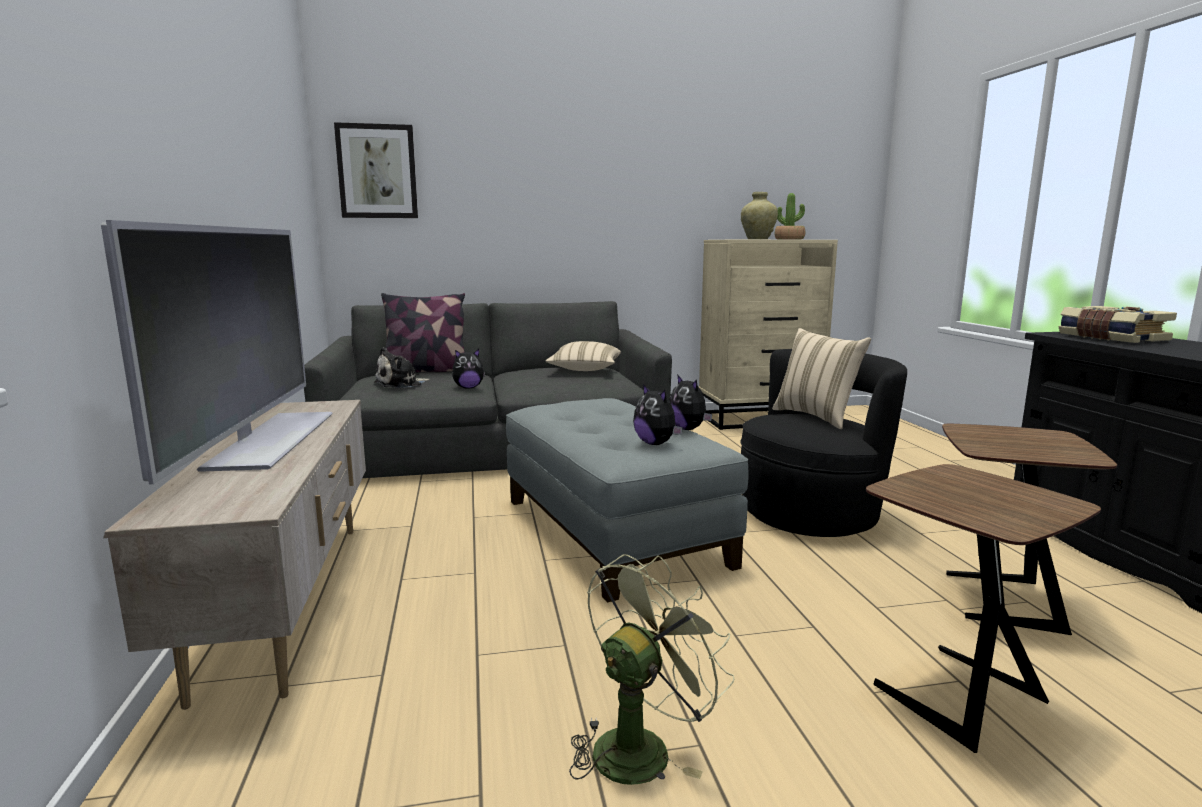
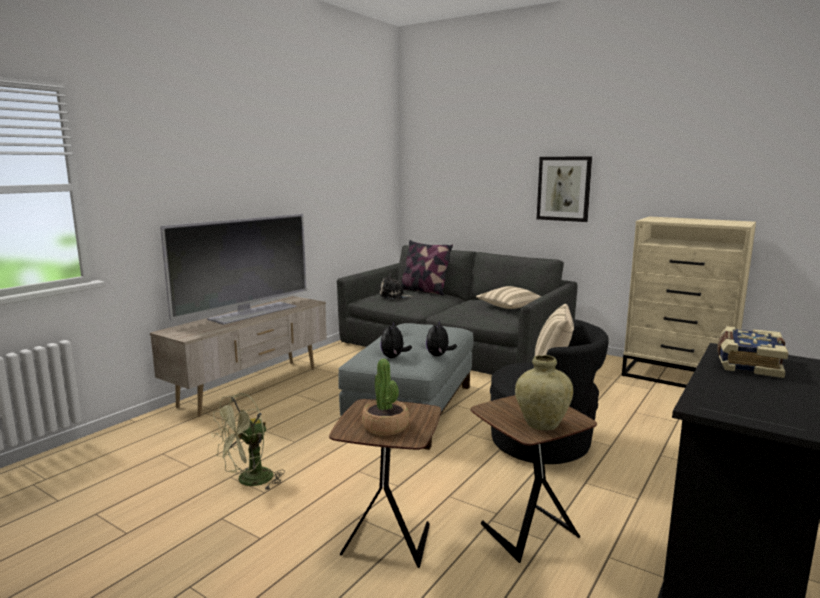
camera: 45 degrees right, 0 degrees up
(377, 171) = (429, 164): picture -> picture (564, 188)
(468, 388) = (423, 305): plush toy -> none
(640, 745) = (249, 481): green fan -> green fan turned 135 degrees clockwise
(757, 239) = (679, 220): beige vase -> beige vase (542, 424)
(789, 239) = (718, 222): potted plant -> potted plant (385, 426)

